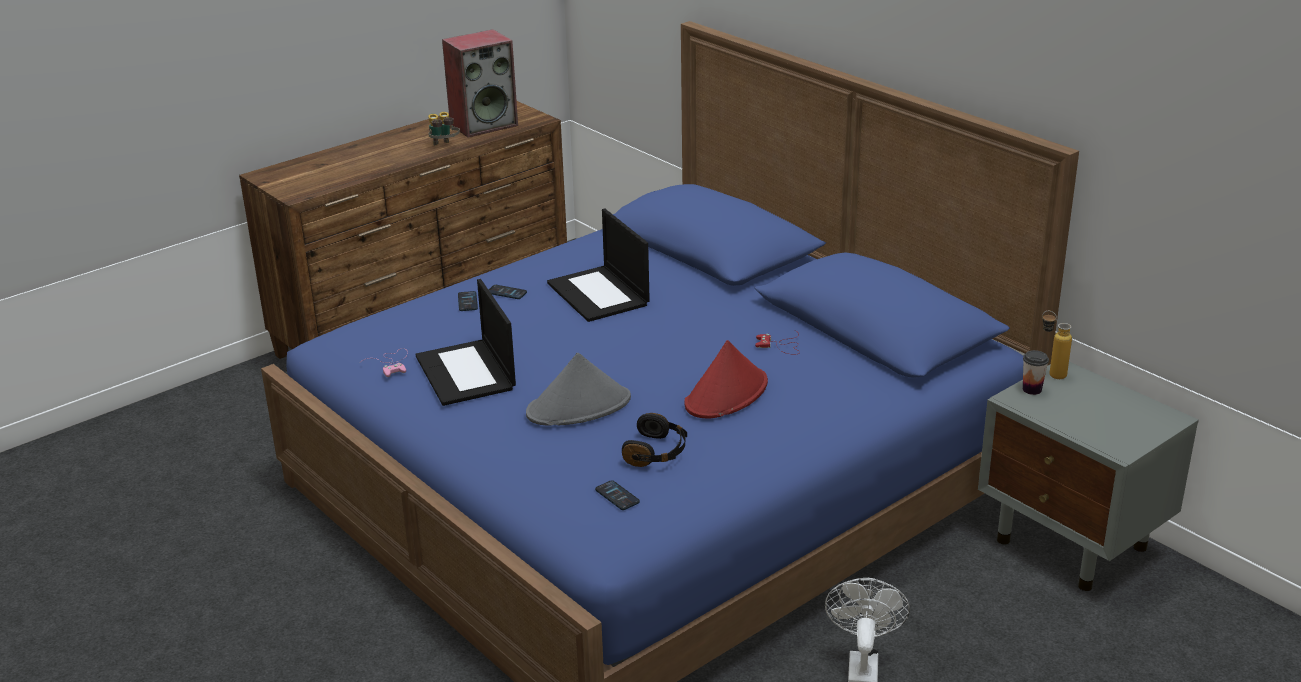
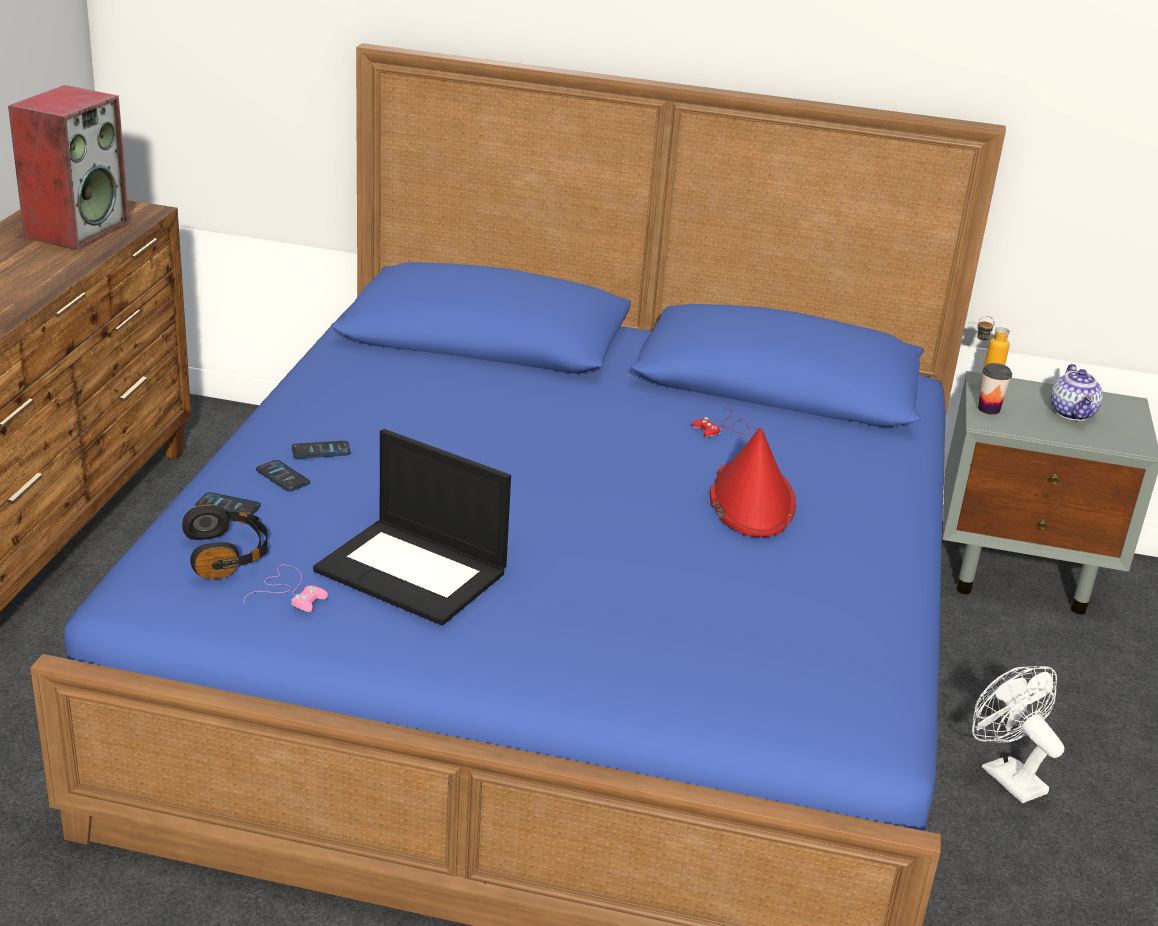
camera: 40 degrees left, 0 degrees up
(444, 147) = (59, 268): binoculars -> none
(579, 407) = (613, 569): grey hat -> none
(599, 294) = (443, 422): laptop -> none
(617, 496) = (808, 664): phone -> phone (228, 506)
(657, 452) = (776, 594): black headphones -> black headphones (227, 555)
(1104, 412) = (1073, 414): none -> teapot

